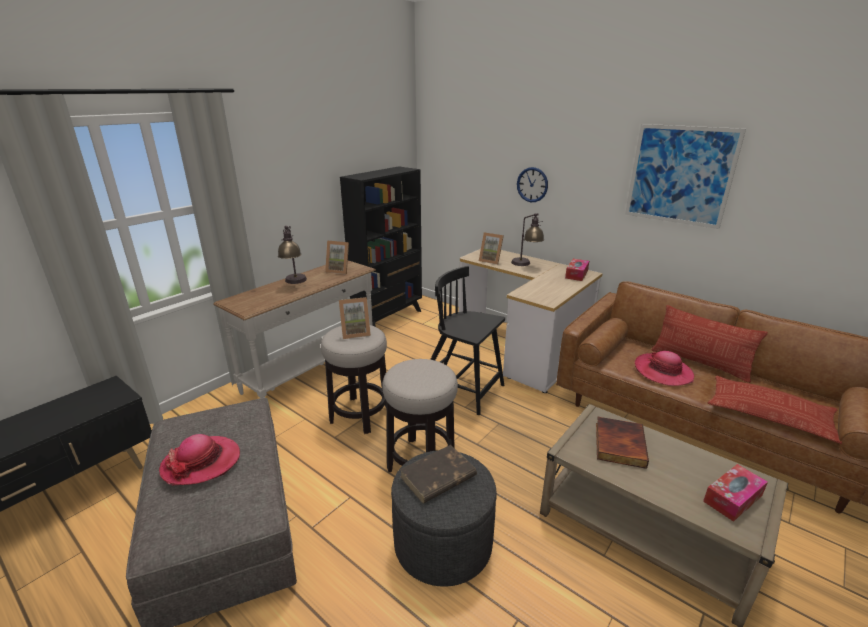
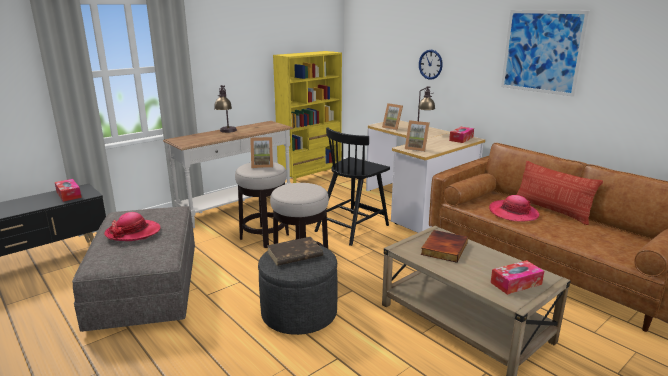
camera: 10 degrees right, 5 degrees down
(90, 401) = (69, 194): none -> tissue box
(339, 270) = (264, 127): picture frame -> picture frame (416, 148)
(389, 318) = (311, 179): black bookcase -> yellow bookcase
(461, 389) = (352, 227): black chair -> black chair turned 90 degrees counterclockwise
(769, 414) = (590, 244): pillow -> none

